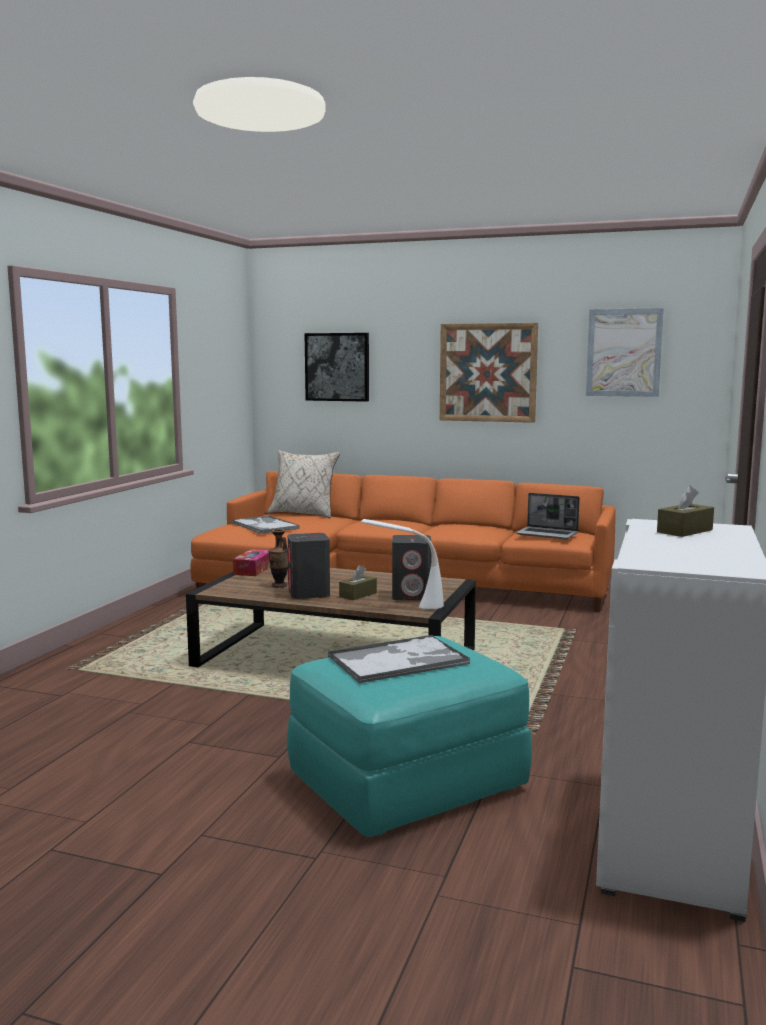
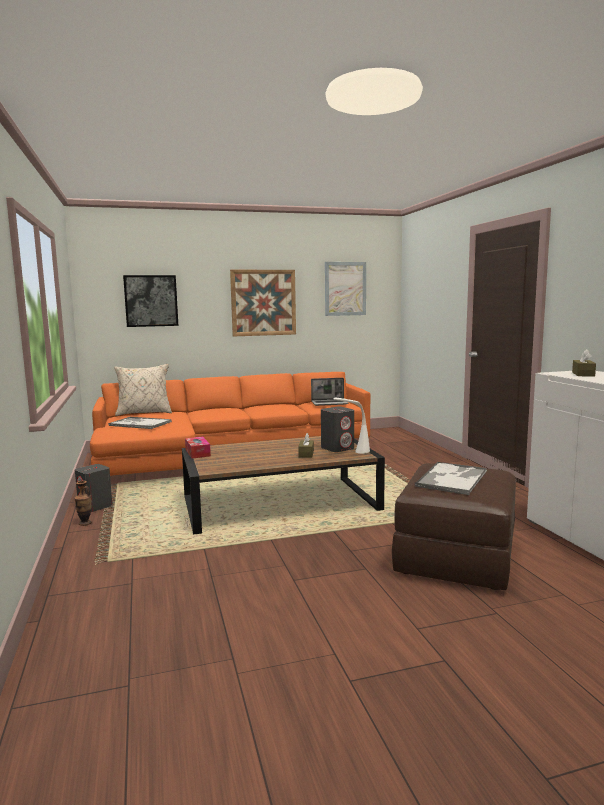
camera: 35 degrees left, 0 degrees up
(279, 585) = (243, 458): vase -> vase (85, 523)
(309, 594) = (275, 459): grey speaker -> grey speaker (95, 506)
(406, 783) = (456, 558): turquoise ottoman -> brown ottoman

